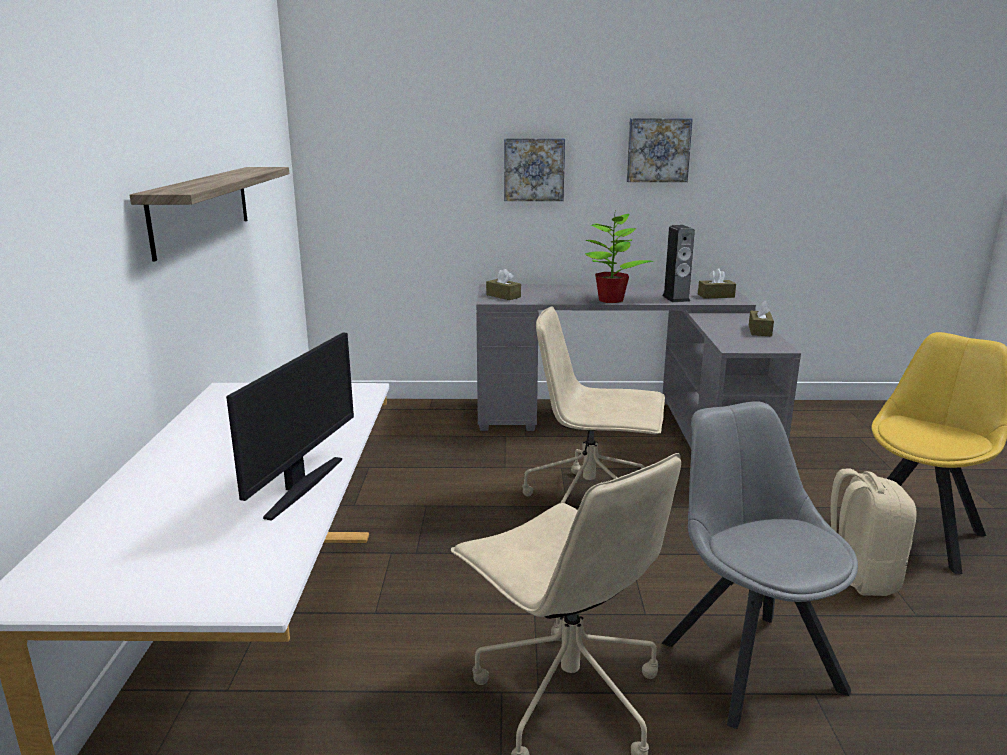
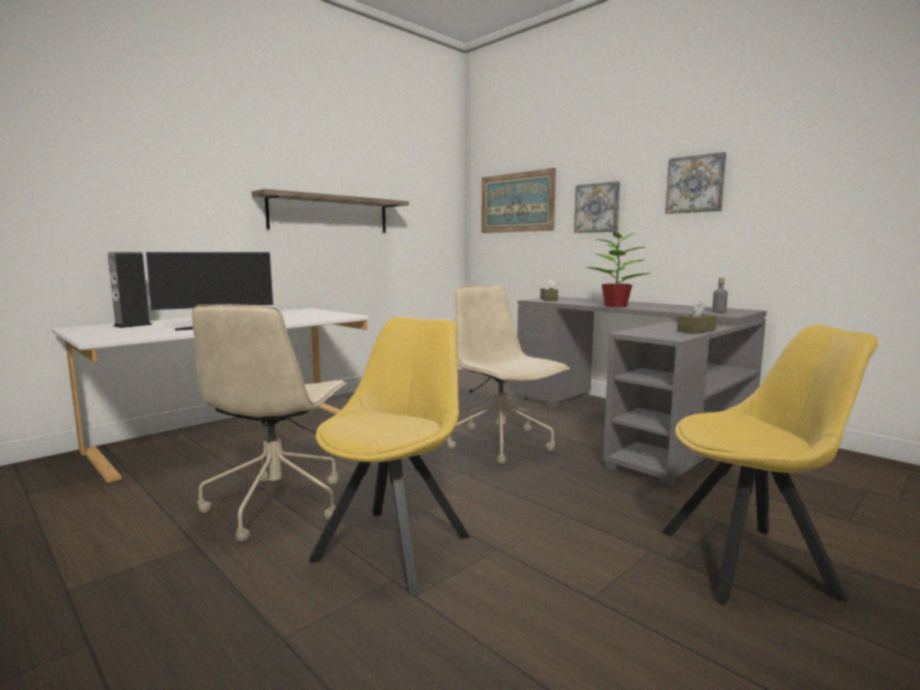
camera: 45 degrees right, 10 degrees down
(399, 153) = (516, 202): none -> picture
(676, 298) = (674, 309): speaker -> speaker (132, 325)
(716, 296) = (719, 312): brown tissue box -> grey bottle
(748, 663) = (395, 545): grey chair -> yellow chair
(858, 576) = (602, 554): beige backpack -> none

